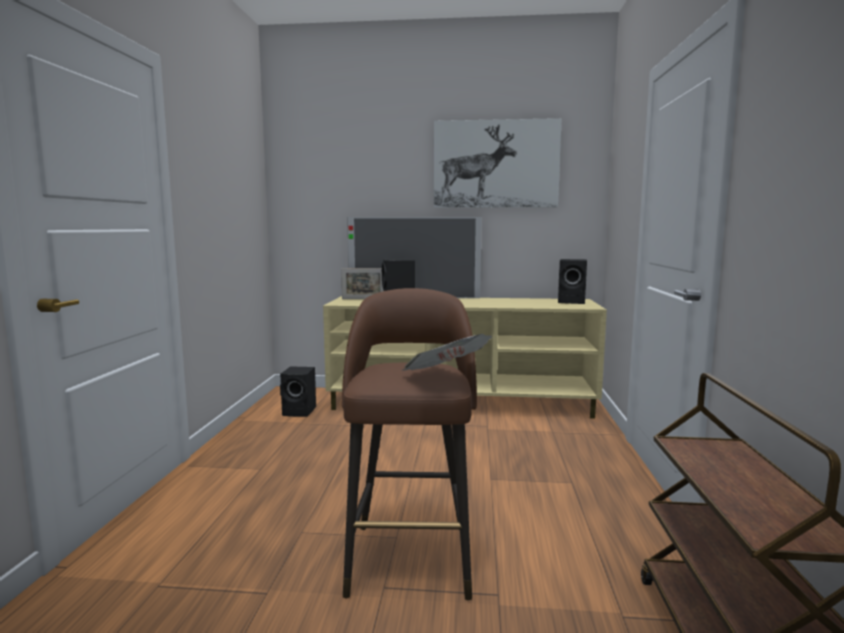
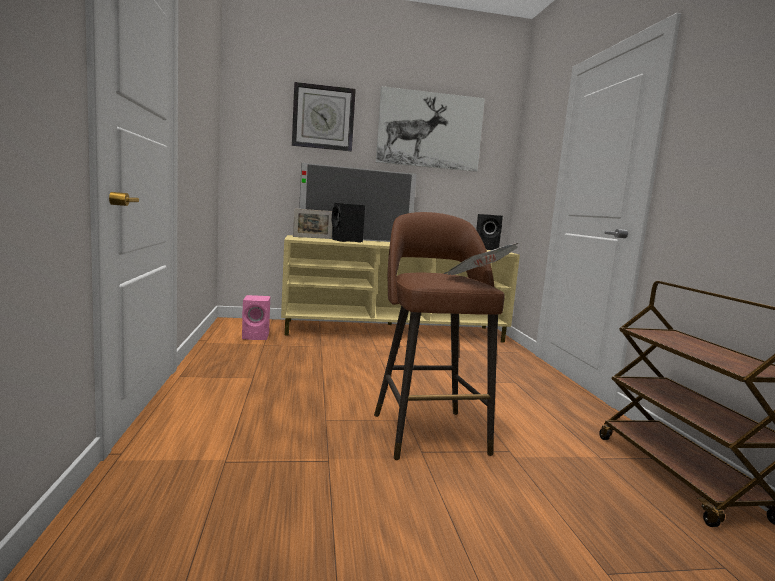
camera: 15 degrees left, 0 degrees up
(300, 411) = (257, 336): black speaker -> pink speaker
(372, 164) = (323, 117): none -> wall clock

